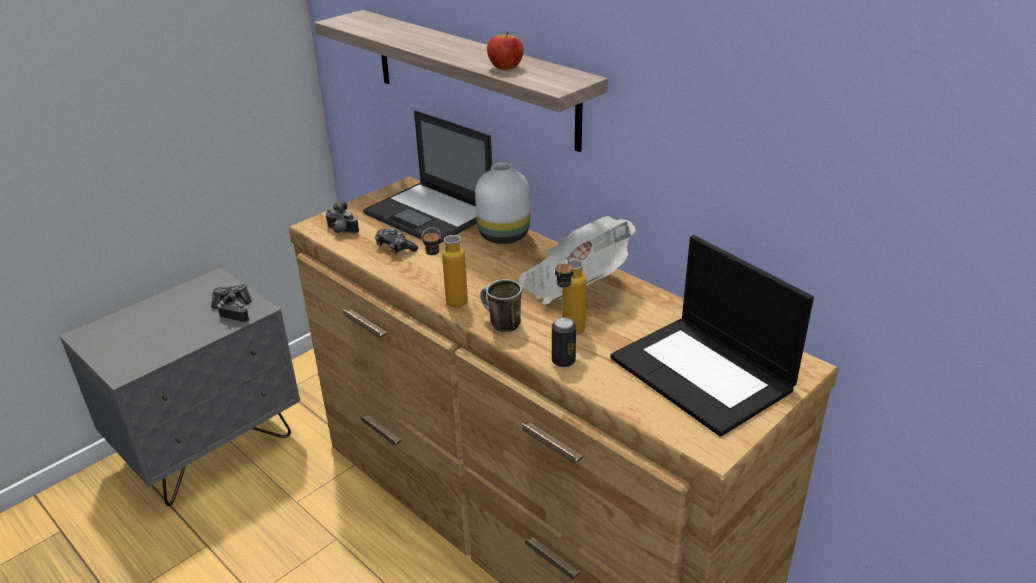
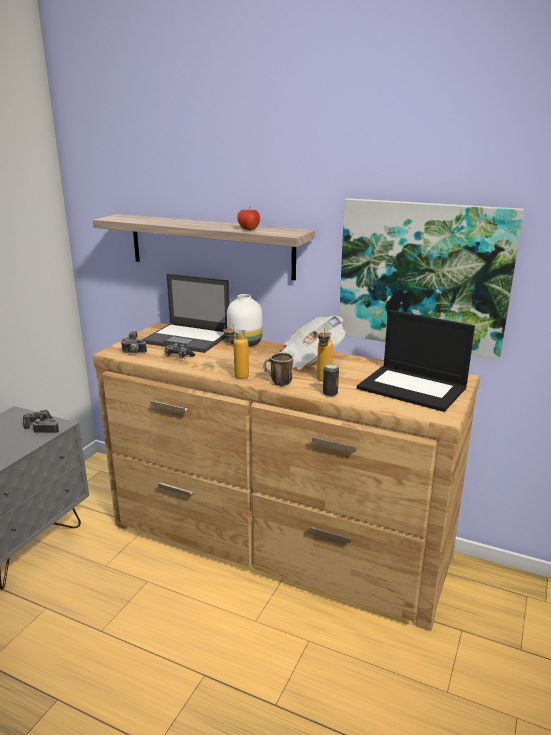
camera: 20 degrees left, 10 degrees down
(765, 184) = (423, 276): none -> picture

